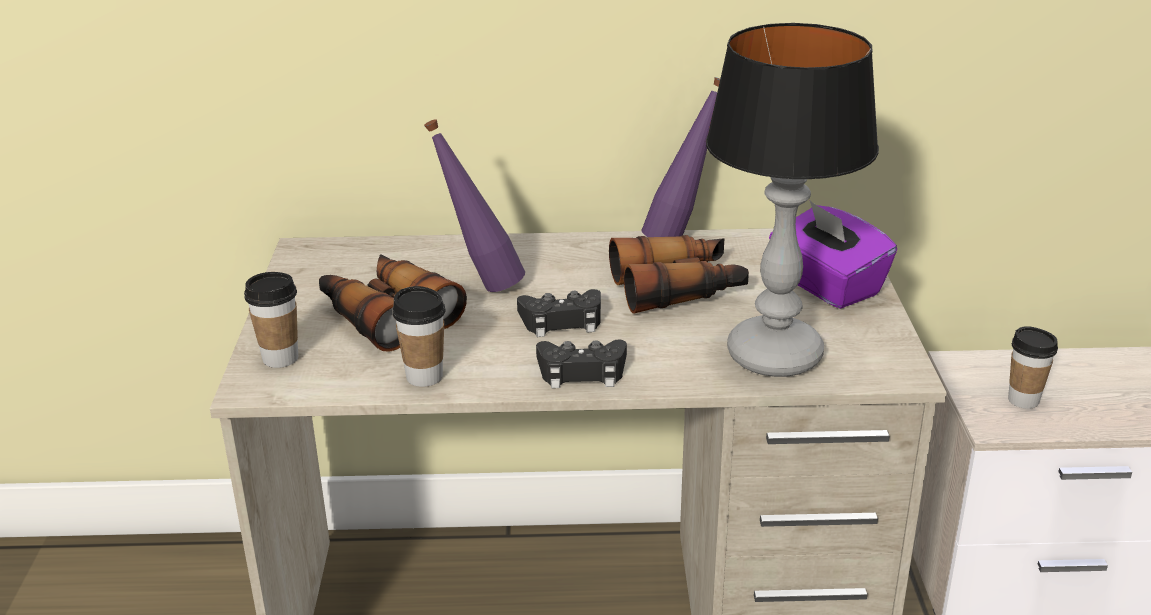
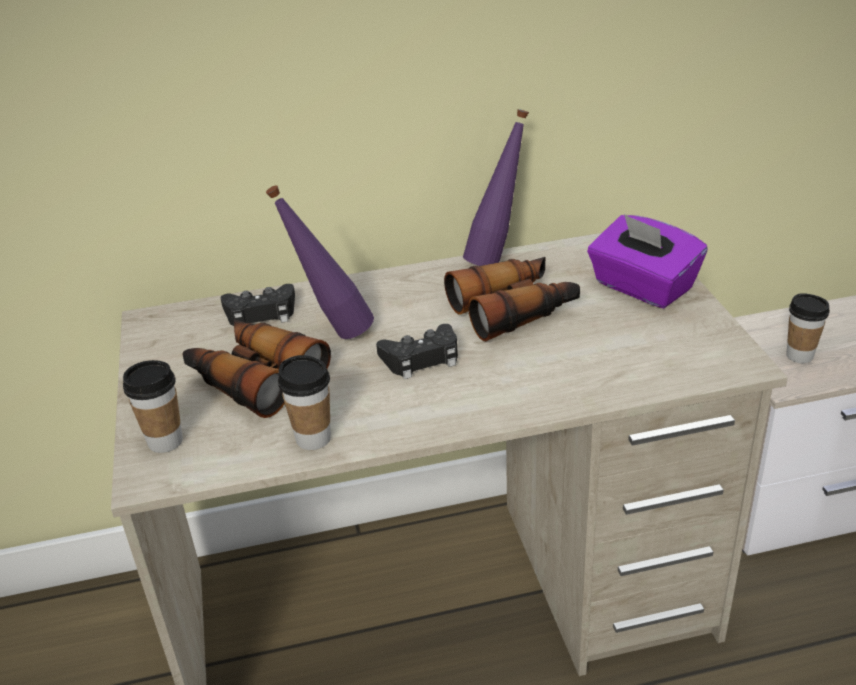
camera: 10 degrees left, 5 degrees up
(582, 371) = (459, 409): black game controller -> black game controller (261, 313)
(776, 355) = (627, 363): table lamp -> none

